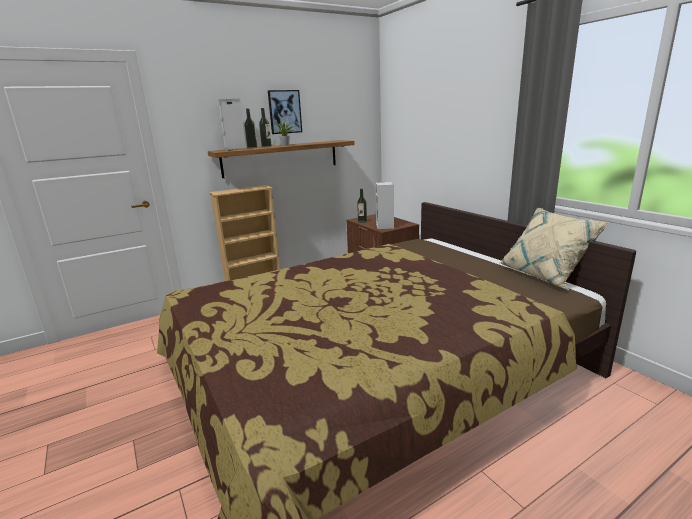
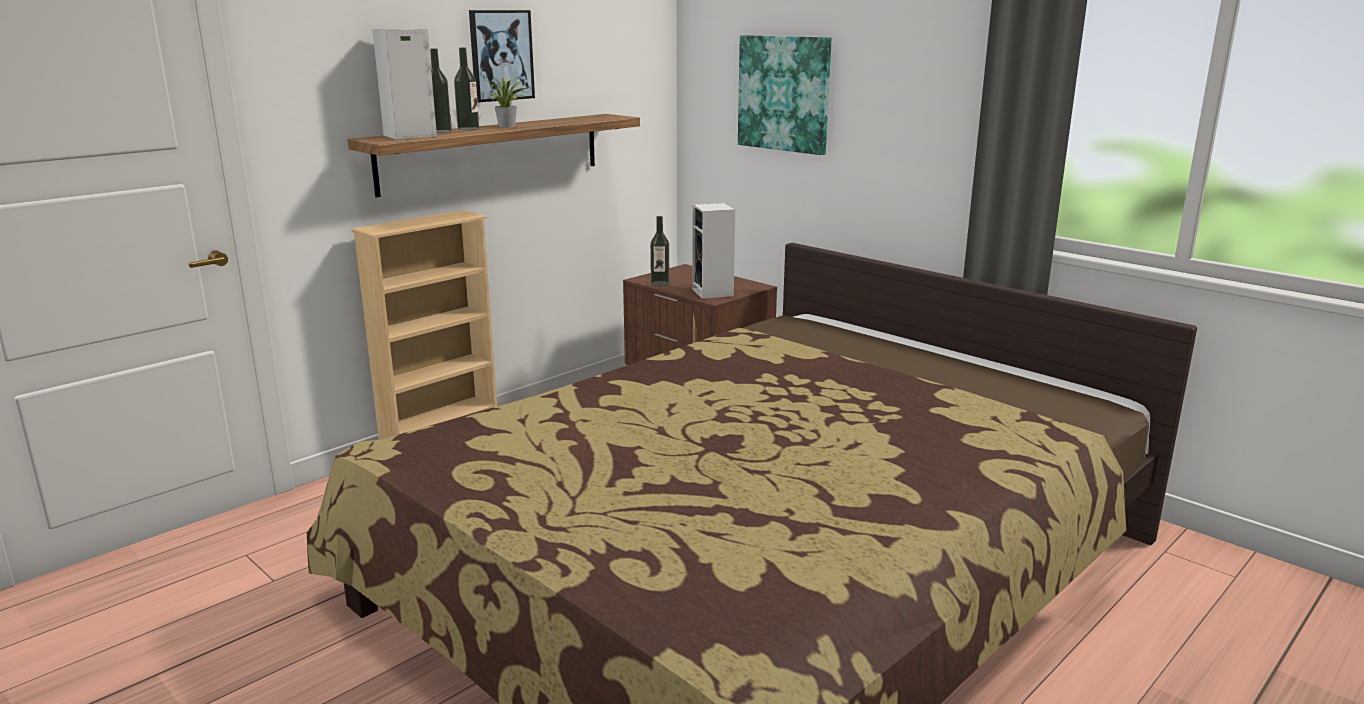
camera: 15 degrees left, 0 degrees up
(425, 126) = (784, 93): none -> picture
(545, 275) = (1044, 375): beige pillow -> none

